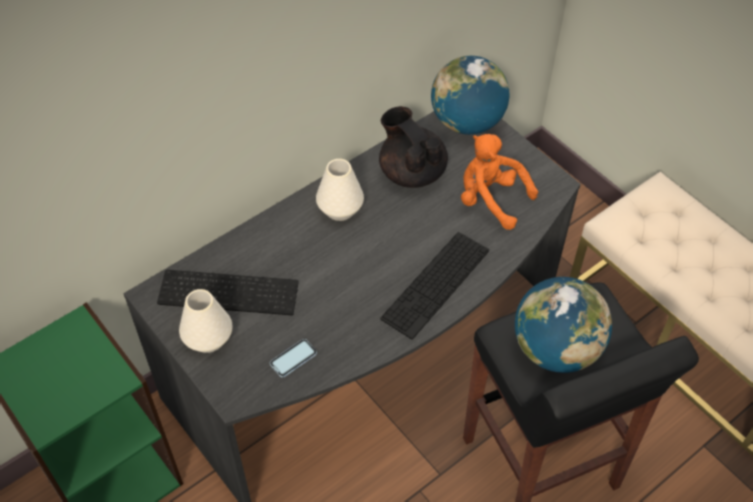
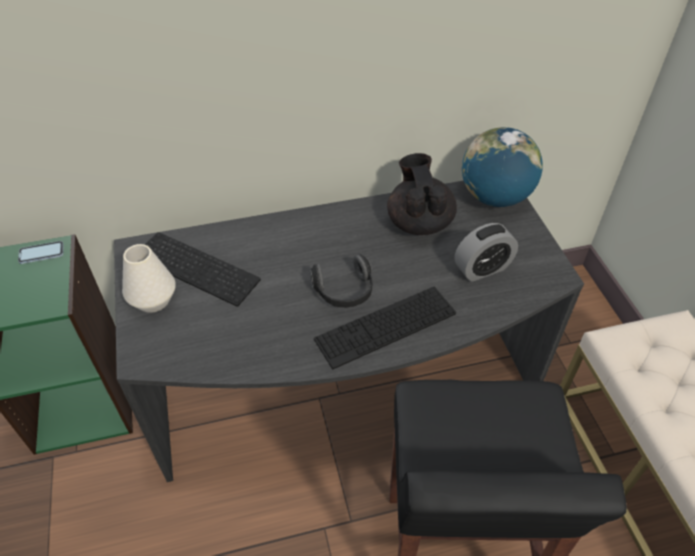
camera: 25 degrees right, 5 degrees down
(293, 359) = (213, 345): phone -> phone (41, 253)
(340, 209) = (336, 232): white vase -> none
(382, 266) = (344, 292): none -> headphones
(490, 199) = (482, 269): orange plush toy -> alarm clock
(555, 349) = (470, 434): globe -> none

